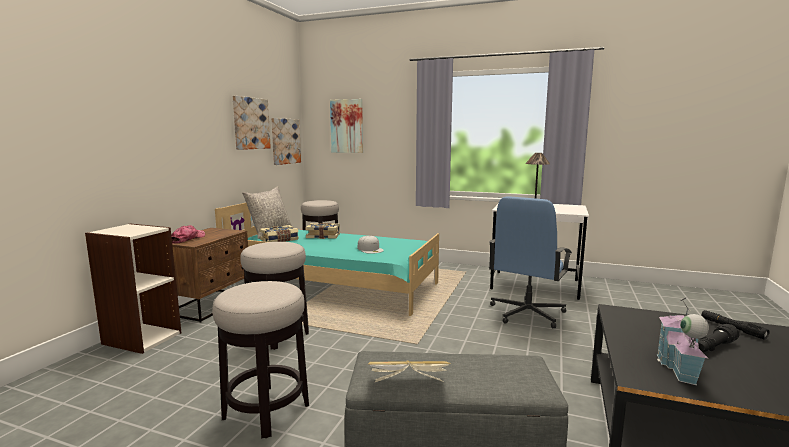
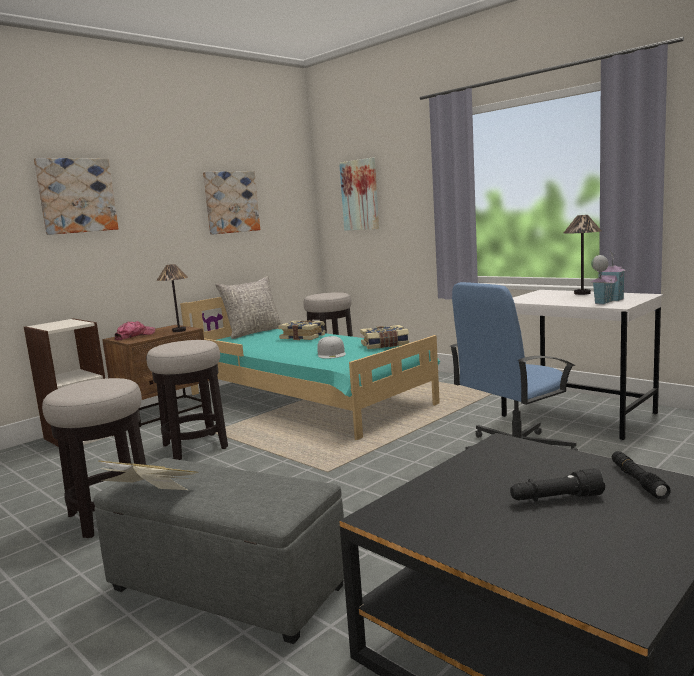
camera: 25 degrees right, 0 degrees up
(227, 233) = (179, 330): none -> table lamp
(279, 240) = (249, 341): book -> book (385, 345)
(285, 141) = (286, 220): picture -> picture (76, 195)
(678, 368) = (452, 514): toy house -> toy house (606, 300)

